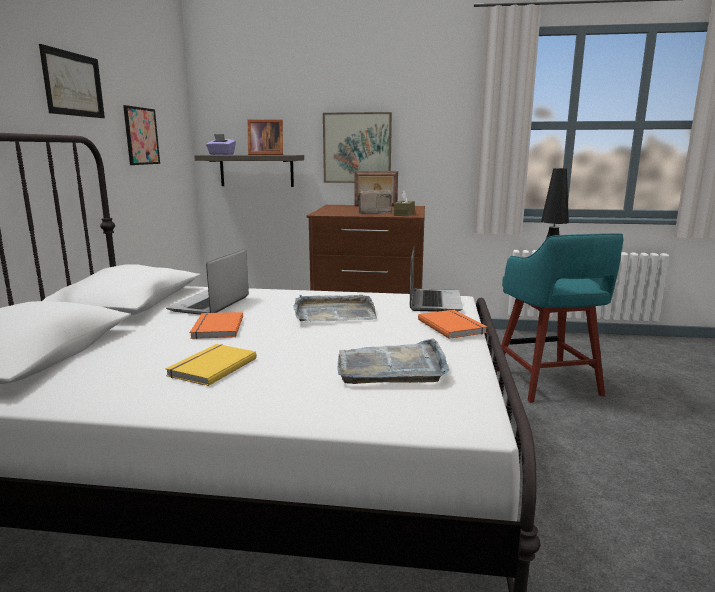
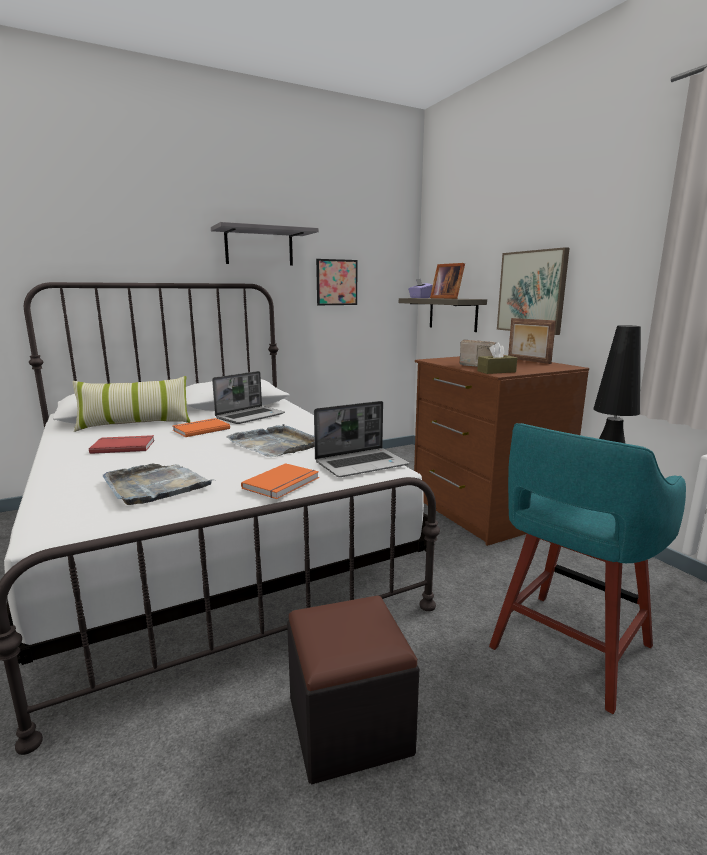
camera: 55 degrees right, 0 degrees up
(73, 84) = (259, 247): picture -> grey shelf
(109, 352) = (135, 424): none -> pillow
(210, 304) = (250, 416): laptop -> laptop turned 150 degrees clockwise
(210, 367) = (123, 446): yellow book -> red book
(574, 474) = (349, 725): none -> black ottoman

